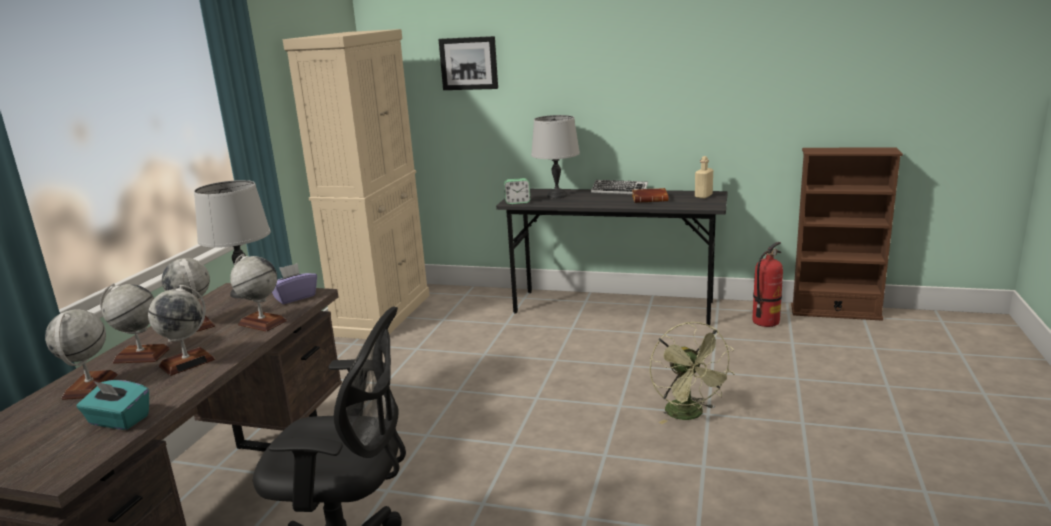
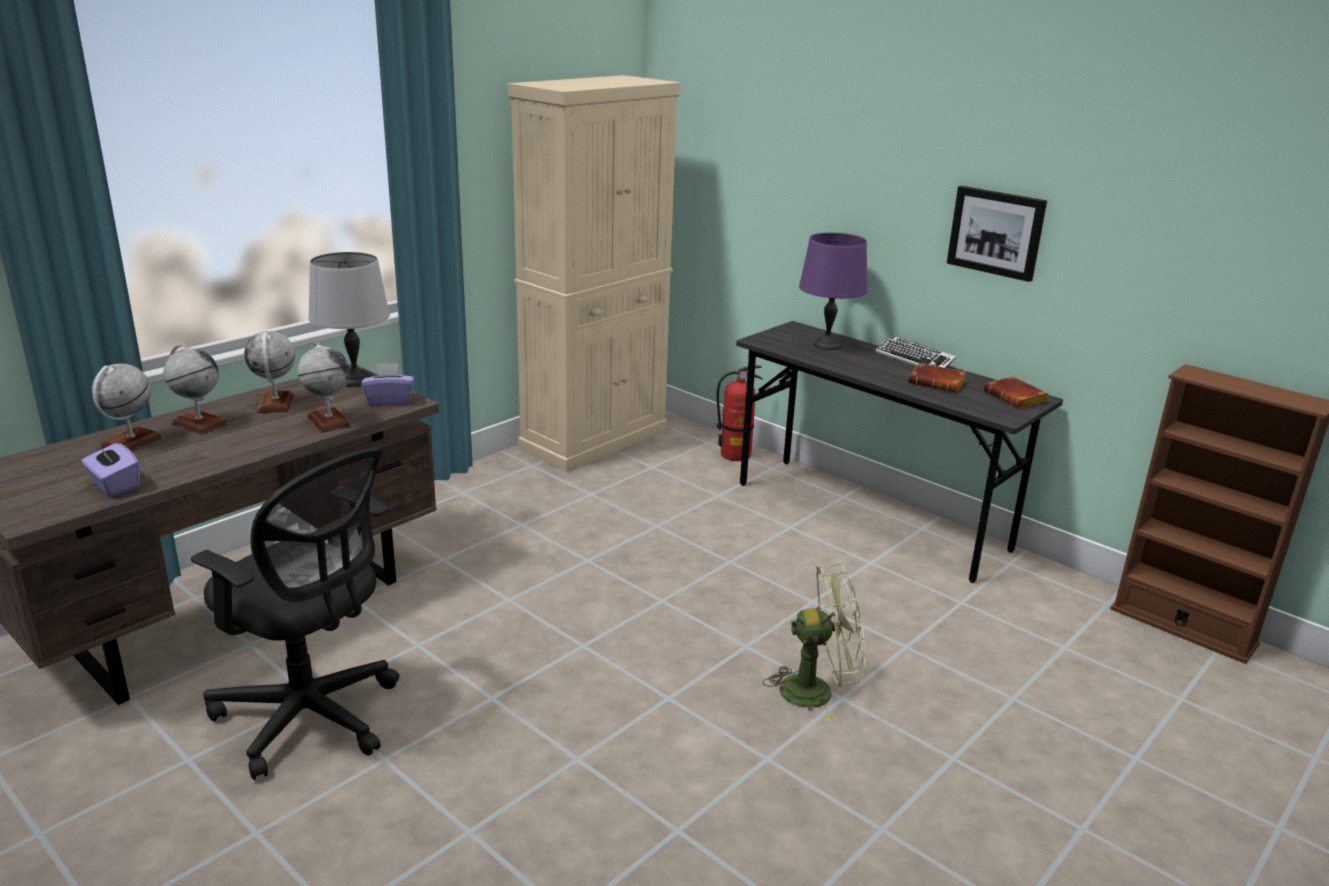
camera: 25 degrees right, 5 degrees up
(118, 421) = (114, 485): turquoise tissue box -> purple tissue box
(187, 362) = (224, 444): globe -> none
(469, 63) = (763, 140): picture -> picture (996, 232)
(517, 202) = (767, 342): alarm clock -> none
(557, 195) = (827, 345): grey table lamp -> purple table lamp
(689, 415) = (817, 690): green fan -> green fan turned 105 degrees counterclockwise
(703, 196) = (1016, 398): beige bottle -> brown book
(765, 322) = (1058, 605): fire extinguisher -> fire extinguisher (735, 455)

